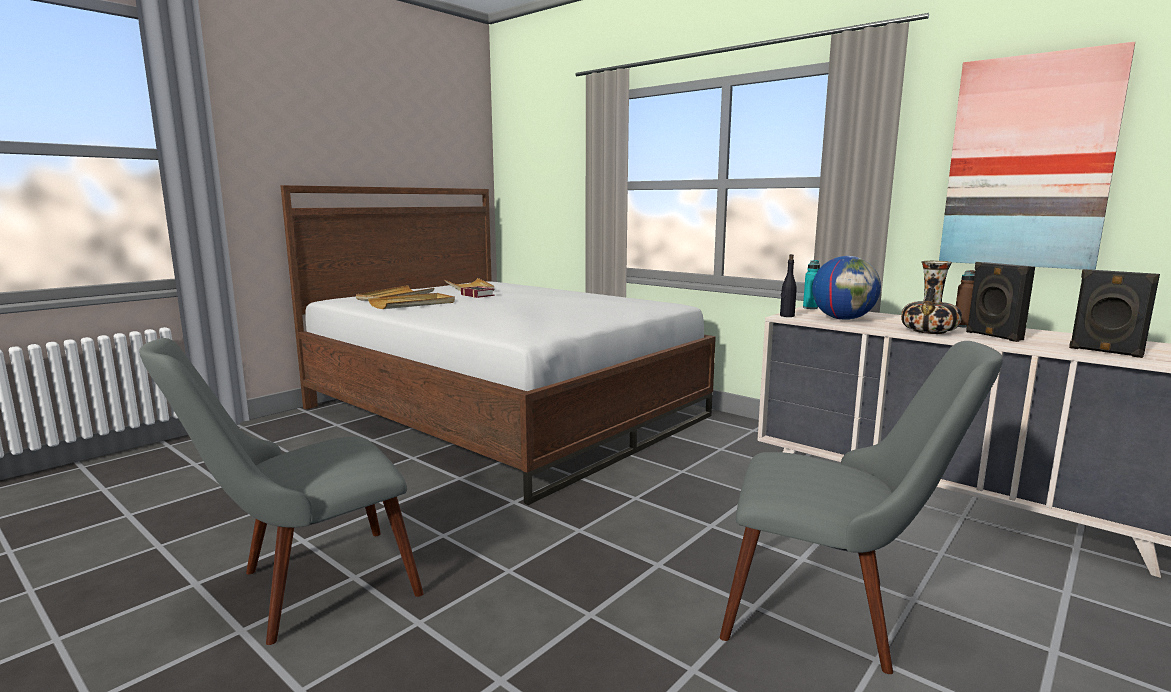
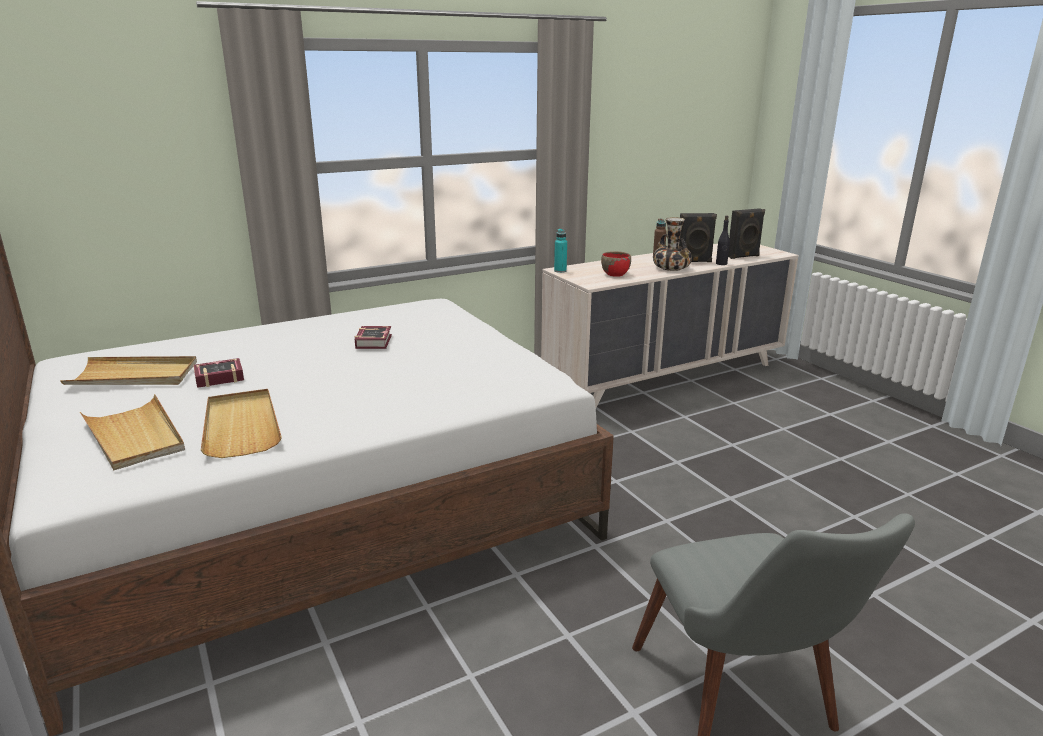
camera: 70 degrees left, 10 degrees up
(567, 304) = (375, 341): none -> book
(786, 316) = (590, 283): black bottle -> black bottle (721, 264)
(833, 612) = (795, 455): grey chair -> none
(843, 319) = (615, 274): globe -> red bowl
(1028, 163) = (649, 136): picture -> none

